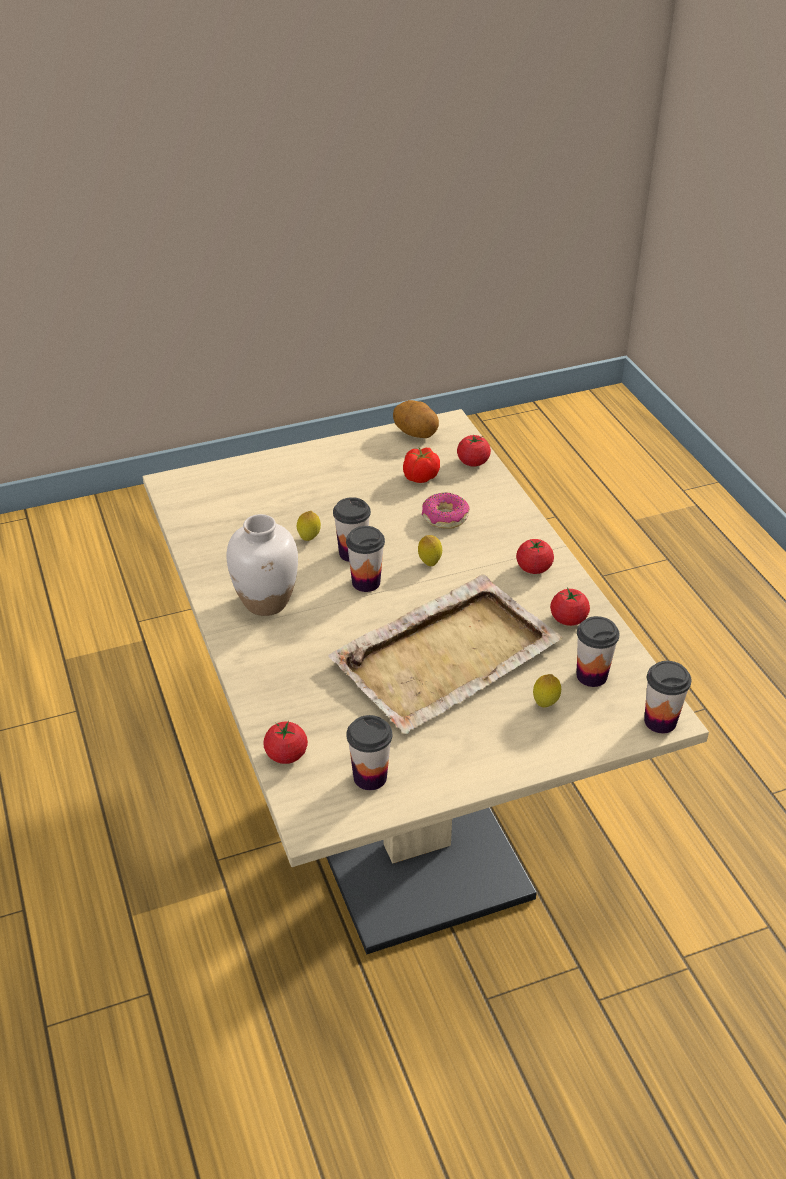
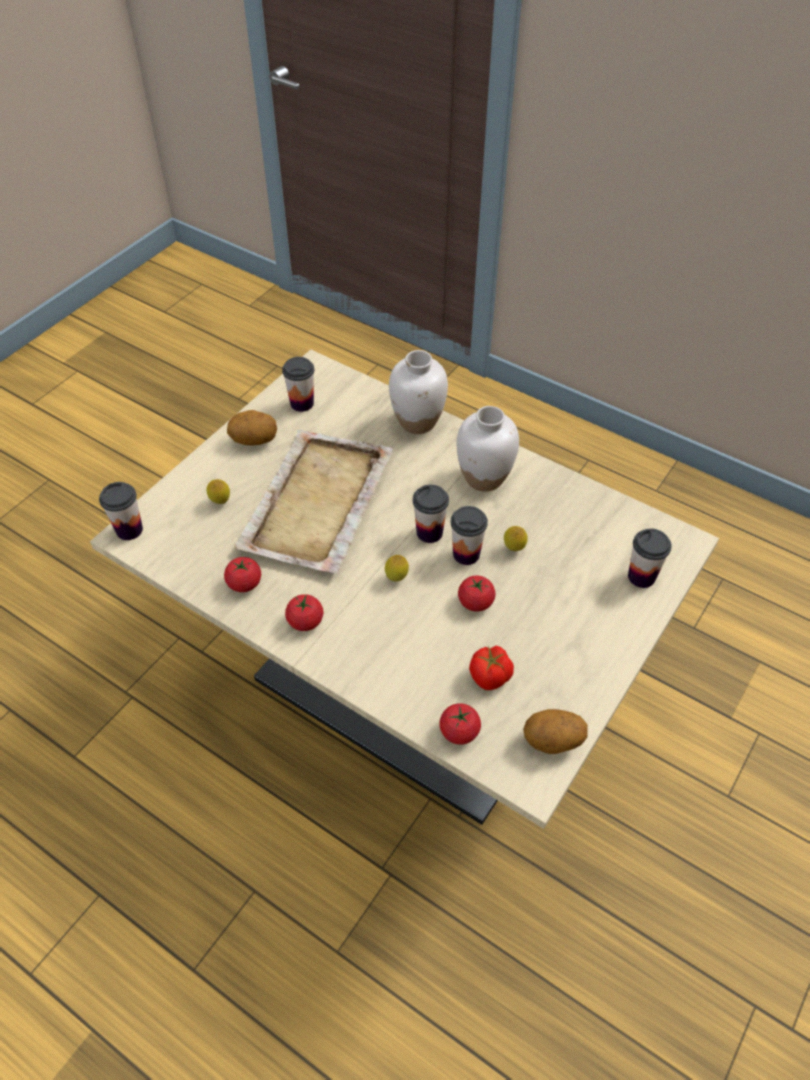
camera: 145 degrees right, 10 degrees up
(265, 687) = (418, 422): none -> white vase
(286, 754) = (363, 392): tomato -> tomato (475, 602)
(444, 517) = (425, 637): donut -> none
(461, 757) = (254, 440): none -> potato
(591, 676) = (198, 541): cup -> cup (641, 577)

